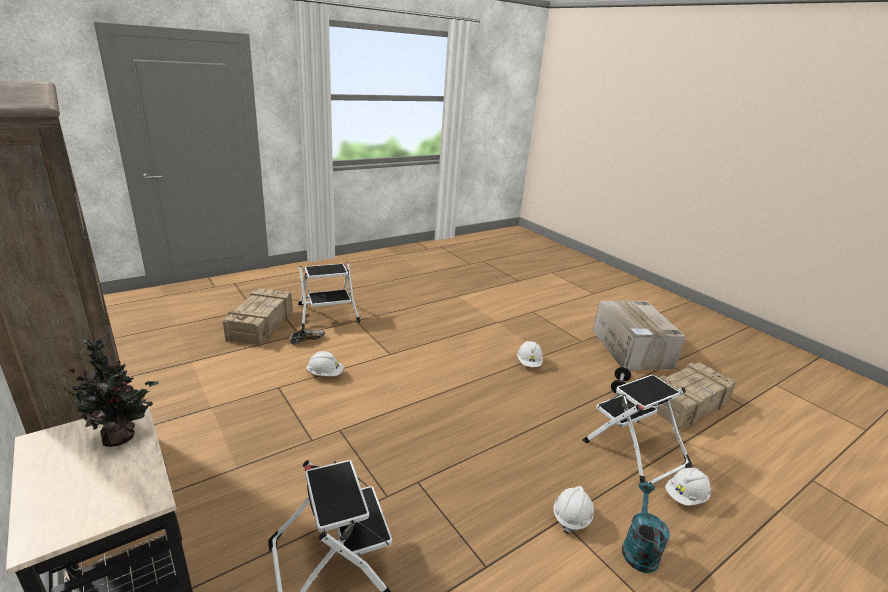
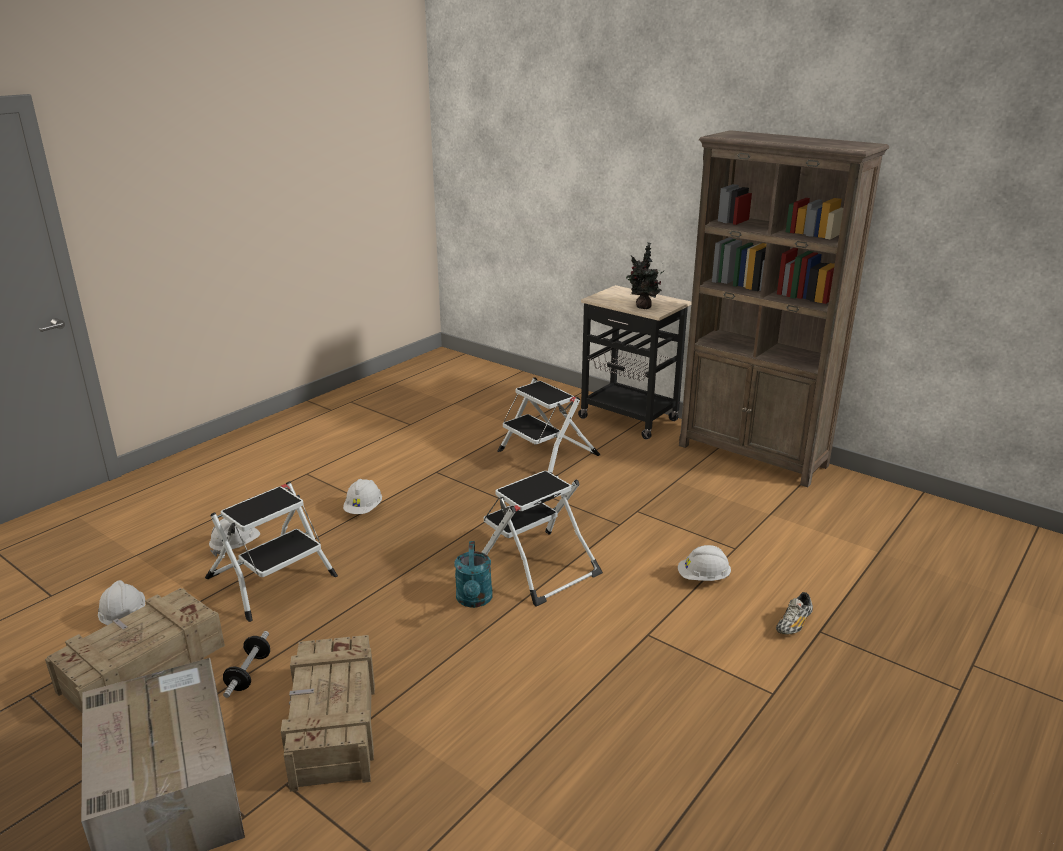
camera: 165 degrees right, 0 degrees up
(261, 325) = (900, 633): crate -> crate (333, 725)
(327, 313) = (842, 695): step ladder -> step ladder (538, 566)
(529, 363) = (408, 683): white hard hat -> white hard hat (124, 617)
(639, 548) = (307, 502): turquoise watering can -> turquoise watering can (474, 600)

